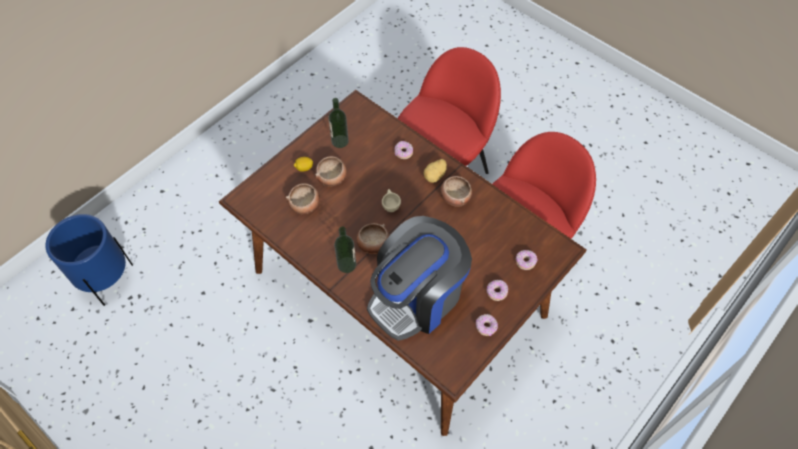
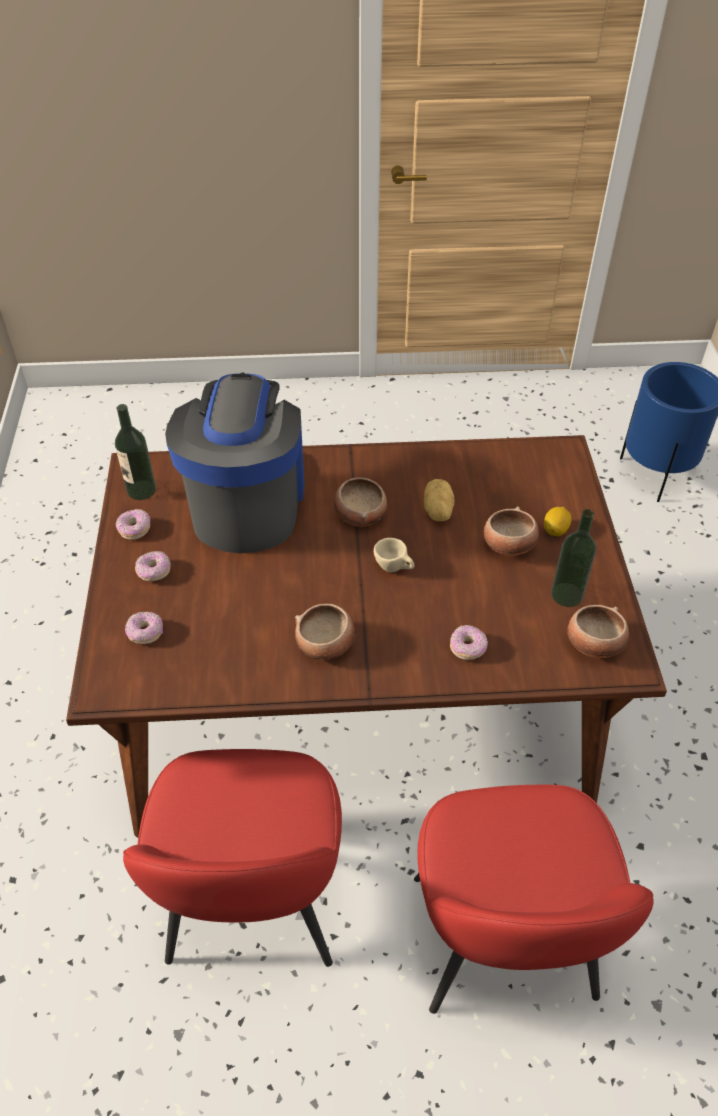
camera: 135 degrees right, 10 degrees down
(305, 204) = (492, 495): bowl -> bowl (593, 644)
(346, 264) = (363, 476): bottle -> bottle (141, 490)
(435, 176) = (385, 651): potato -> potato (437, 511)

